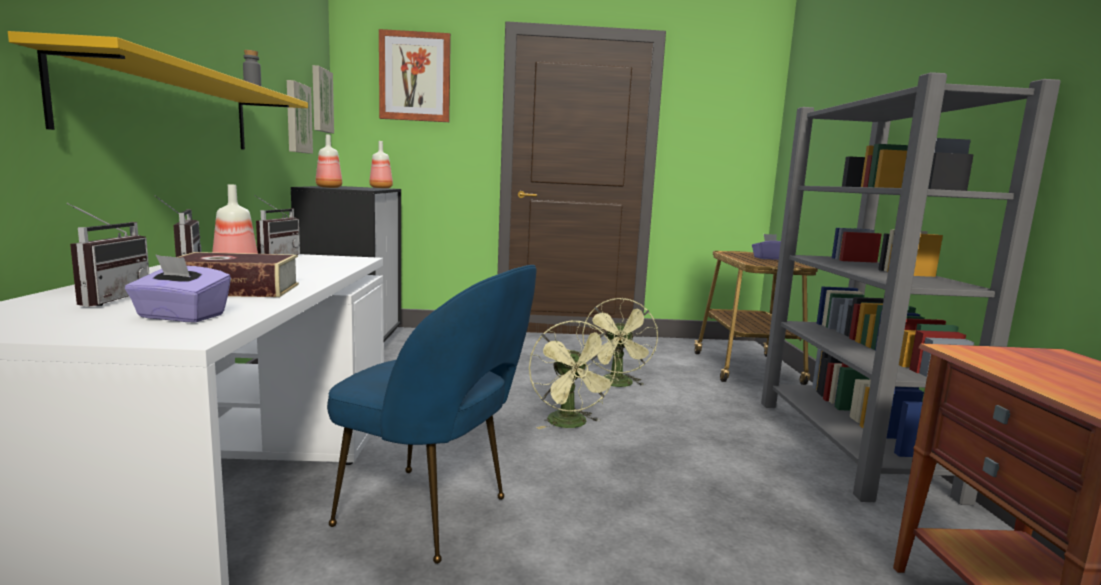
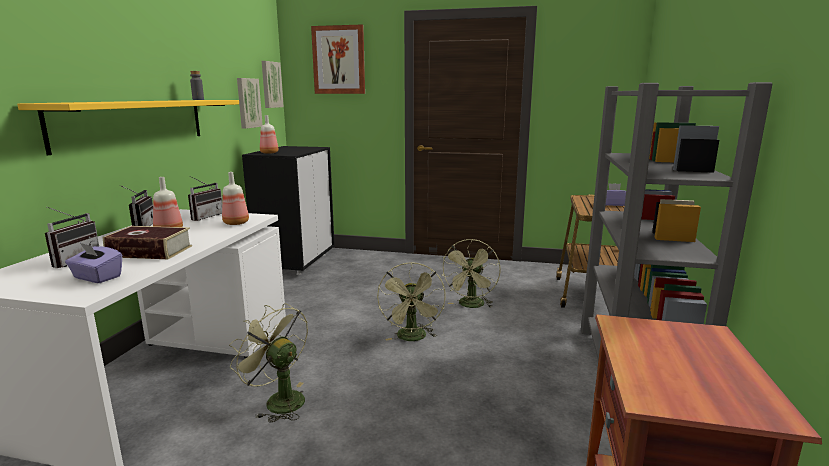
camera: 15 degrees right, 5 degrees up
(381, 188) = (313, 148): bottle -> bottle (237, 223)
(433, 516) = (278, 400): blue chair -> green fan

